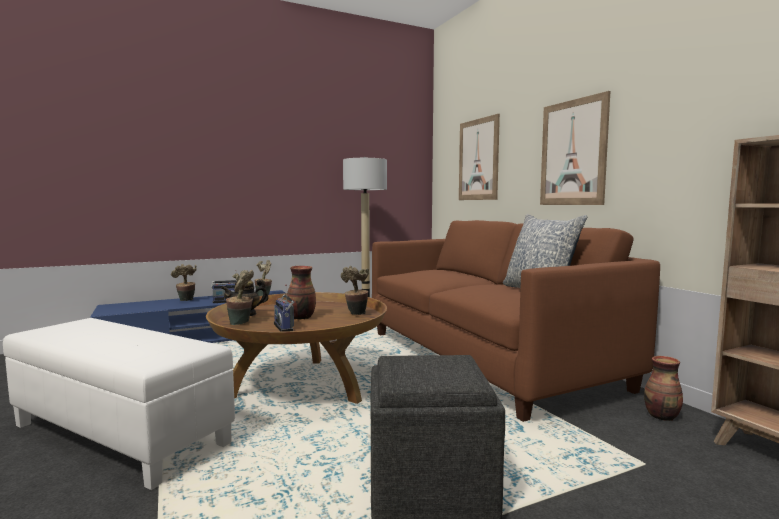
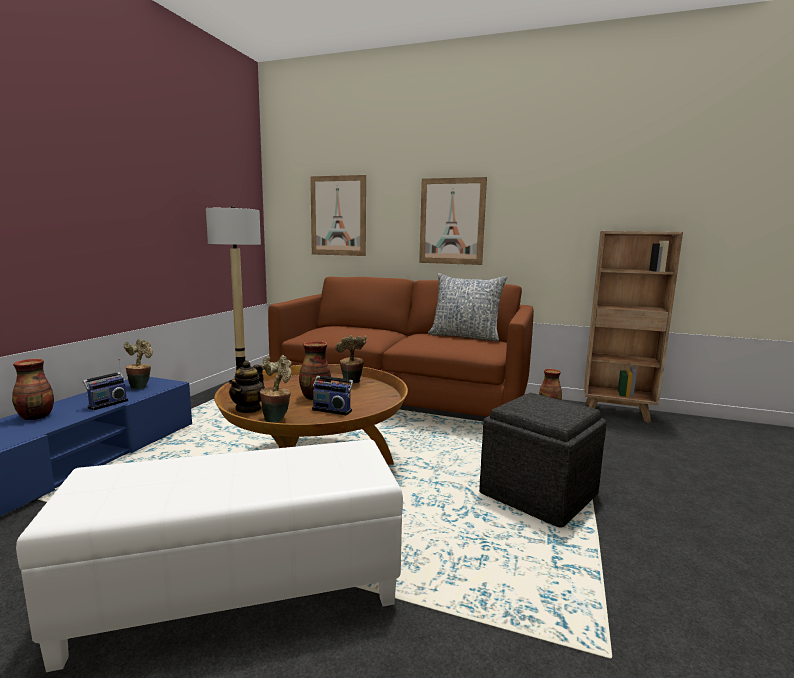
camera: 45 degrees left, 5 degrees up
(186, 301) = (36, 417): potted plant -> vase

